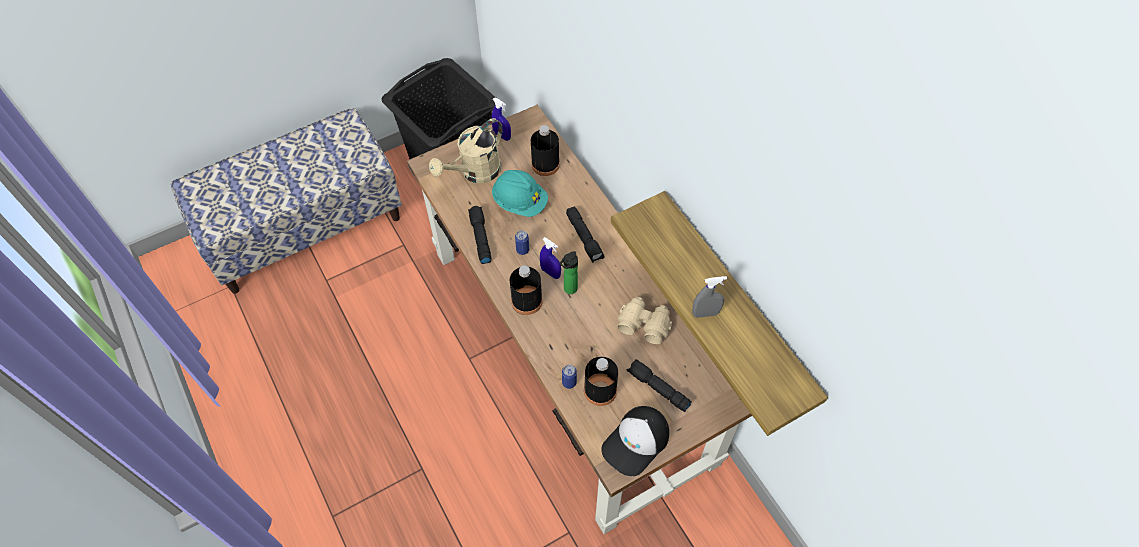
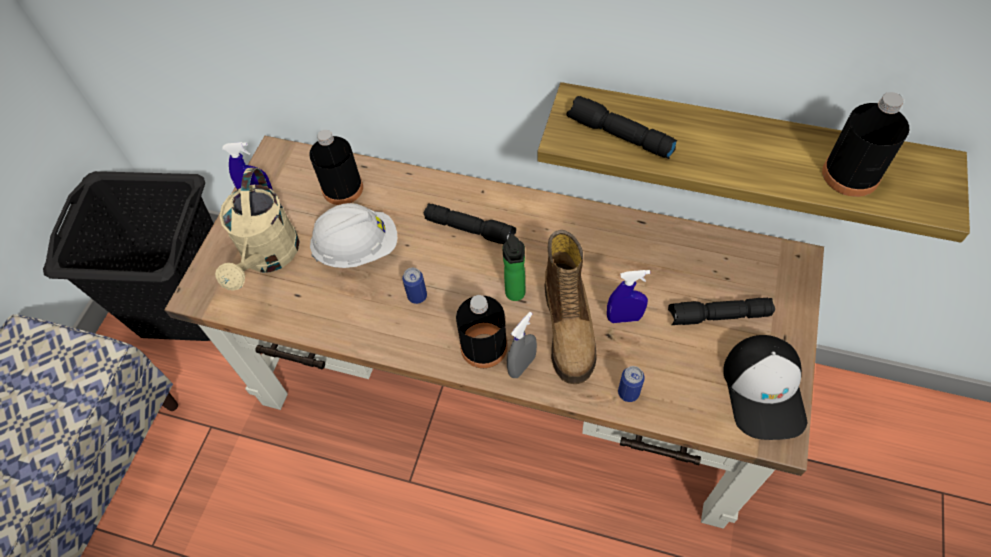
camera: 40 degrees left, 0 degrees up
(480, 238) = (353, 323): black flashlight -> black flashlight (618, 136)
(520, 202) = (357, 248): turquoise hard hat -> white hard hat
(550, 272) = (475, 294): blue spray bottle -> blue spray bottle (624, 318)
(577, 328) = (569, 327): none -> boot
(600, 390) = (668, 371): black bottle -> black bottle (850, 174)
(644, 323) = (629, 263): beige binoculars -> none
(705, 313) = (759, 169): grey spray bottle -> grey spray bottle (522, 365)

